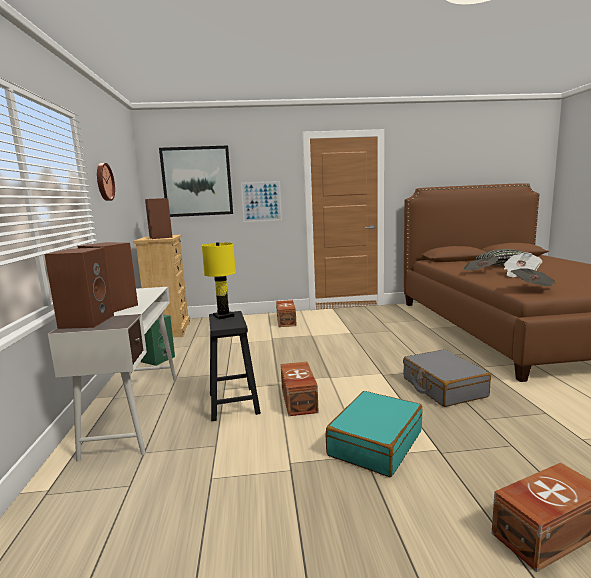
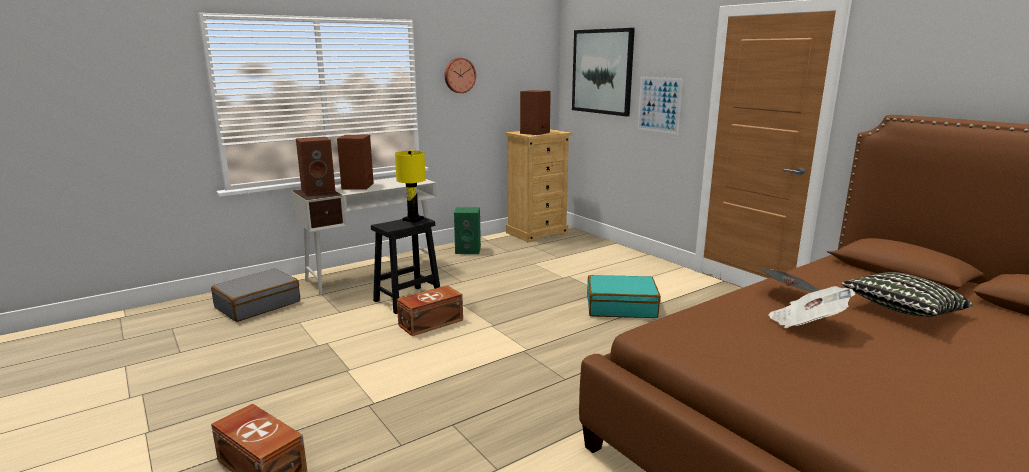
camera: 60 degrees right, 5 degrees up
(286, 321) = (633, 269): brown storage box -> none
(375, 443) = (371, 371): turquoise suitcase -> turquoise suitcase (621, 307)
(443, 387) = (518, 391): grey suitcase -> grey suitcase (258, 304)
(533, 288) = (685, 334): newspaper -> none

